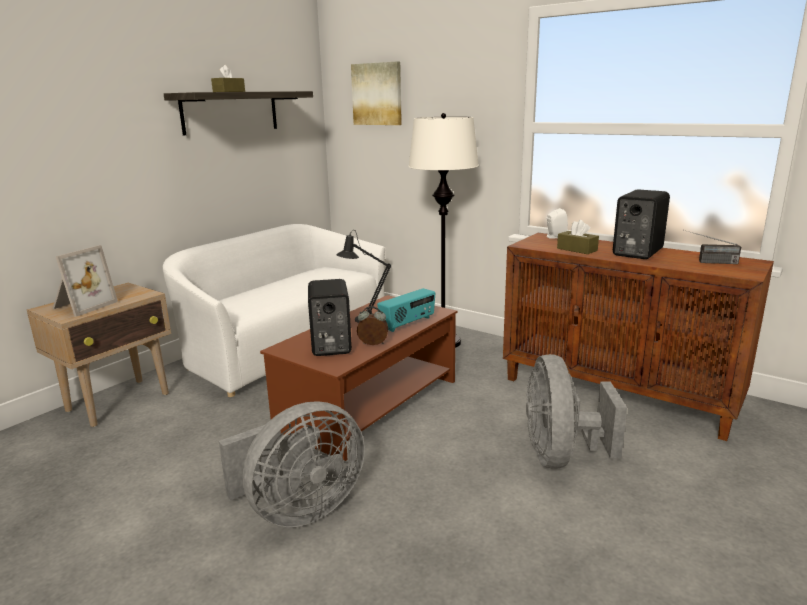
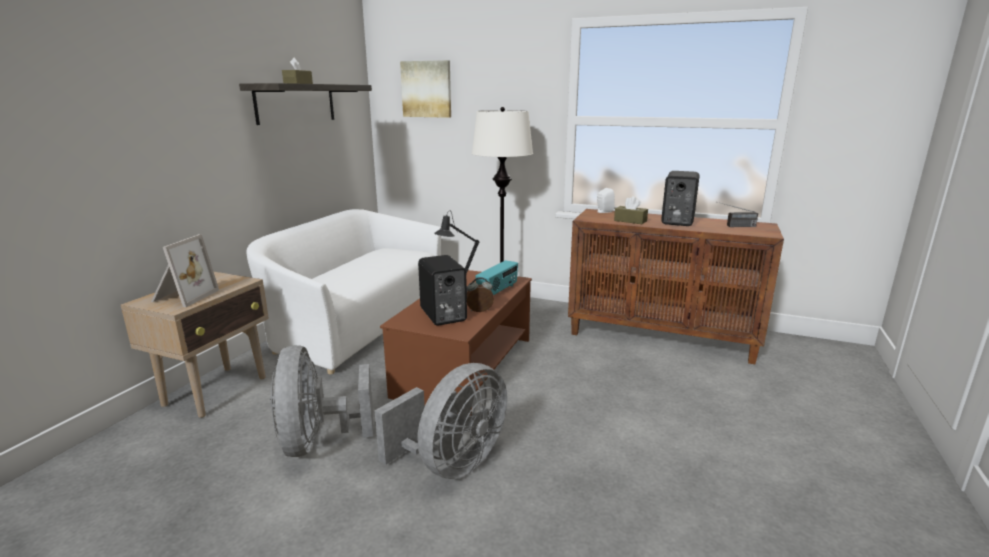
camera: 15 degrees left, 0 degrees up
(561, 456) = (644, 390): grey fan -> grey fan (318, 441)

